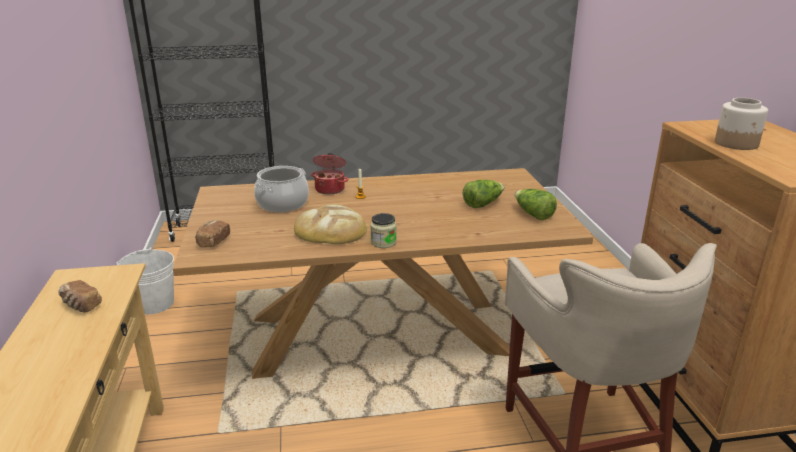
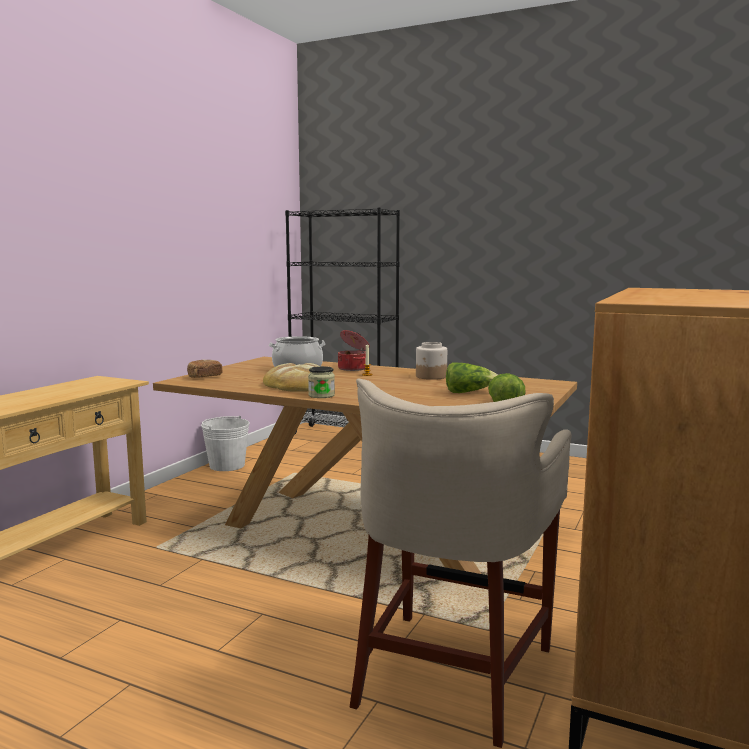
camera: 35 degrees right, 15 degrees down
(81, 306) = (73, 389): bread -> none
(736, 144) = (657, 293): jar -> jar (431, 376)

